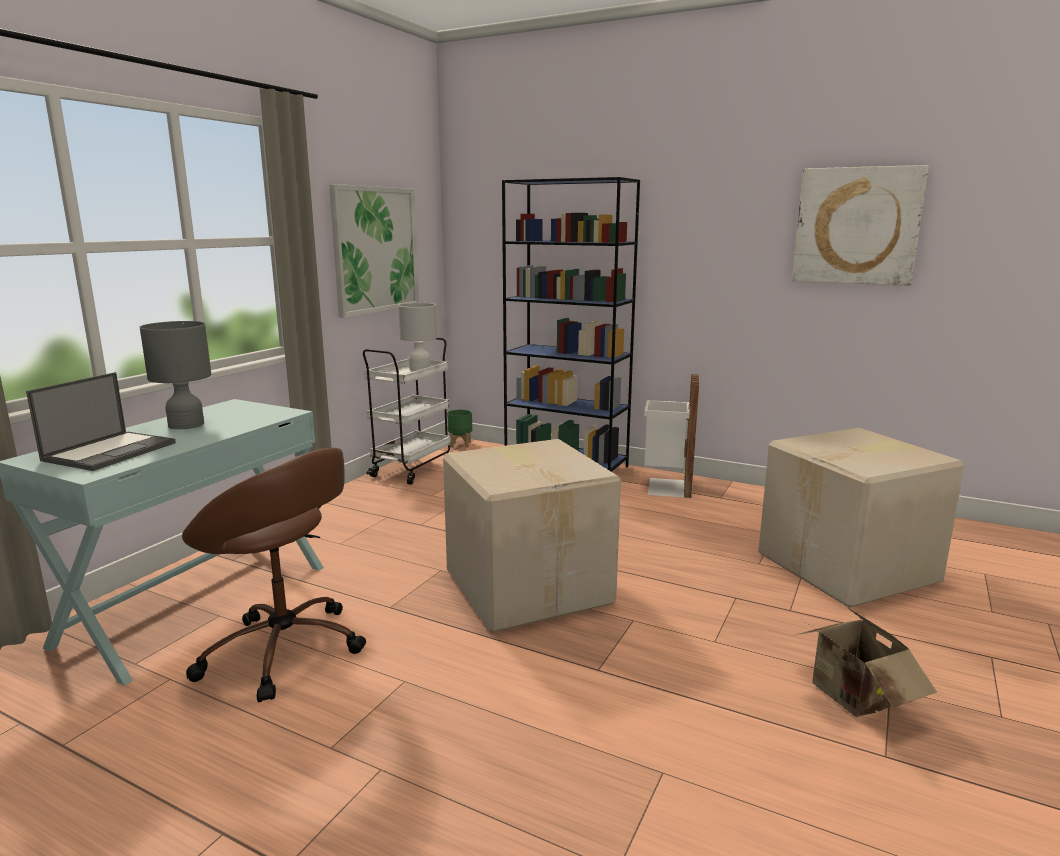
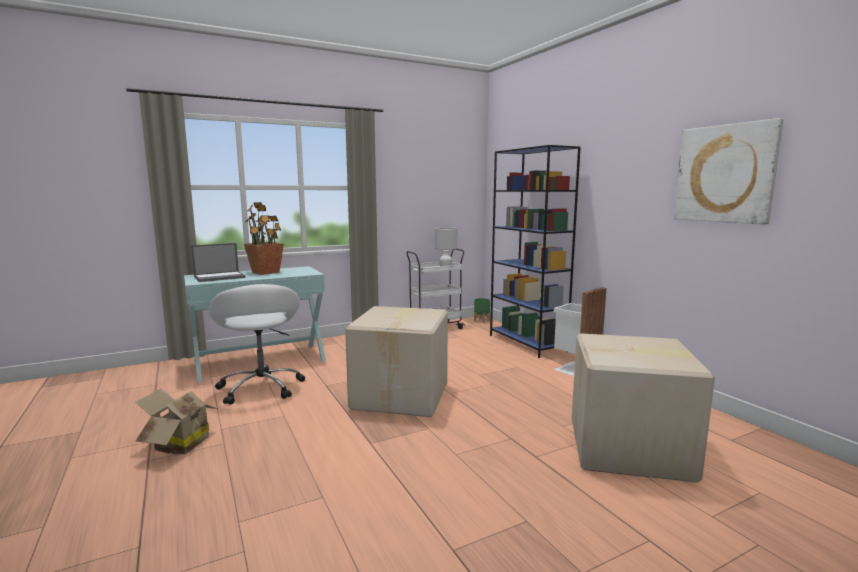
camera: 35 degrees right, 5 degrees down
(186, 425) = (266, 272): grey table lamp -> potted plant
(285, 651) = (261, 389): brown office chair -> white office chair
(375, 250) = (427, 195): picture -> none
(851, 698) = (488, 514): cardboard box -> cardboard box (178, 445)

